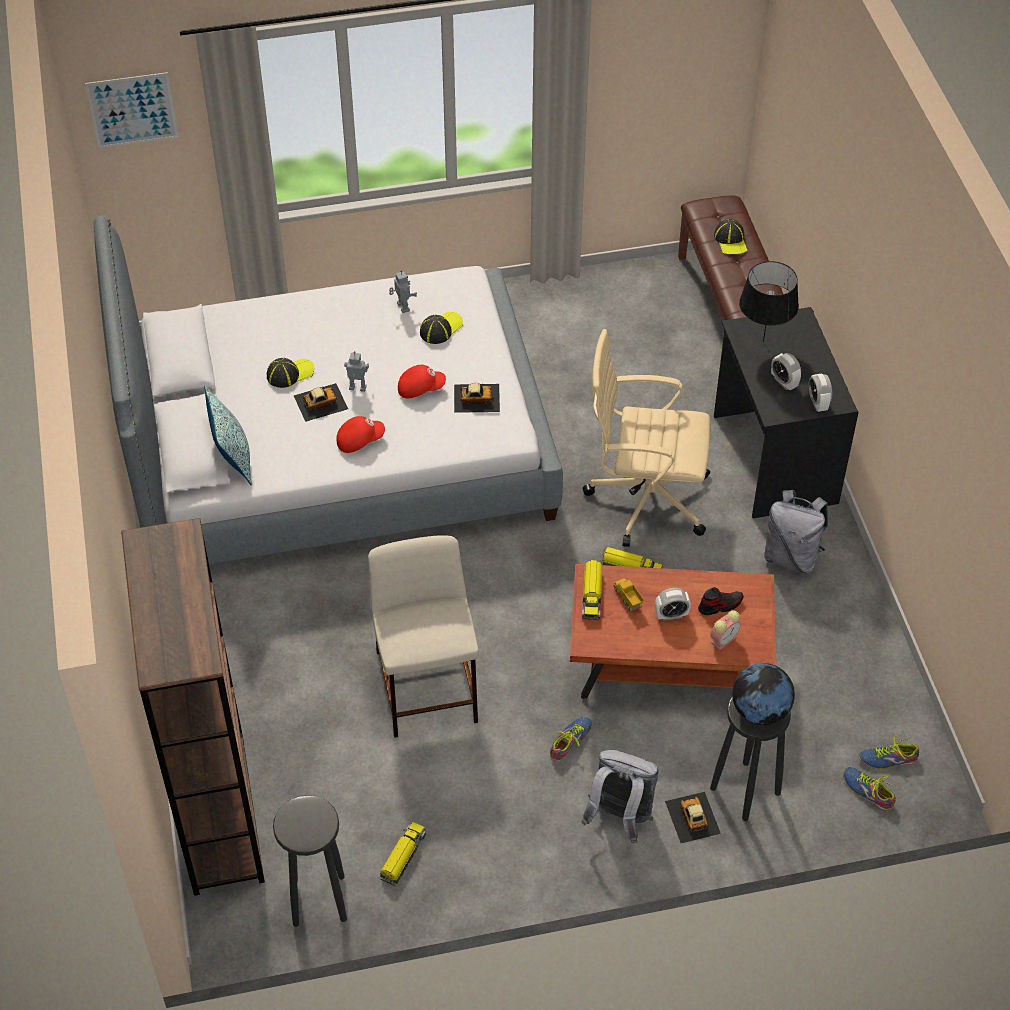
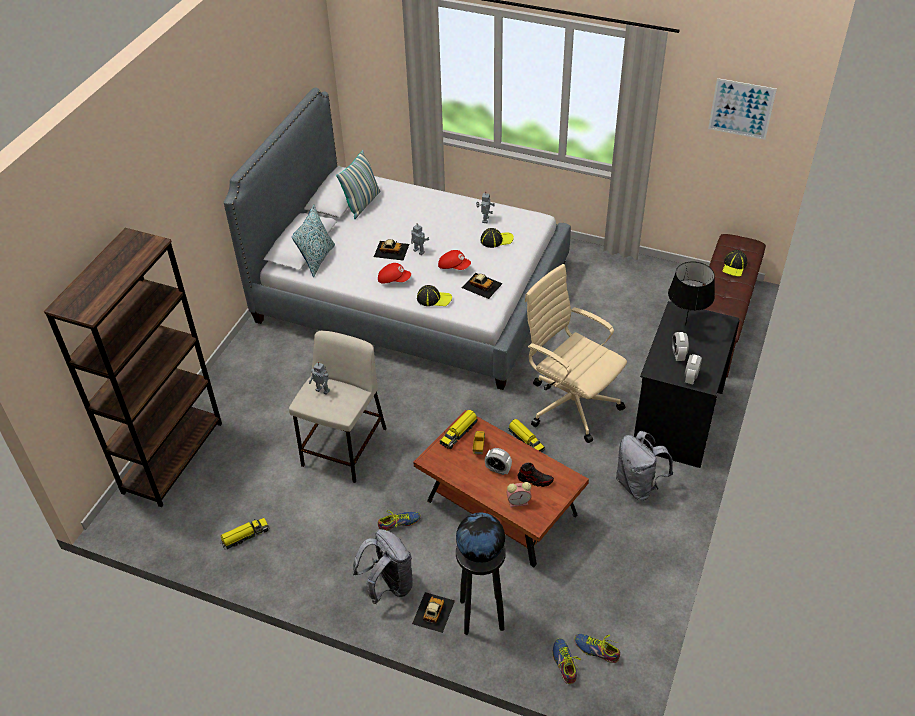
camera: 35 degrees right, 5 degrees down
(132, 110) = (366, 33): picture -> picture (741, 109)
(221, 354) = (362, 204): none -> pillow
(290, 373) = (389, 228): cap -> cap (434, 298)
(317, 900) = (179, 533): black stool -> none
(410, 623) = (323, 390): none -> toy robot

